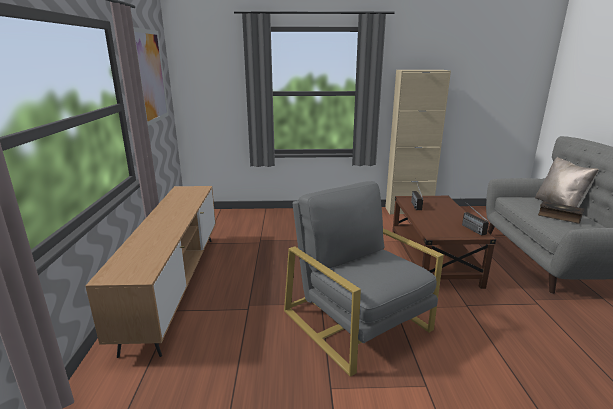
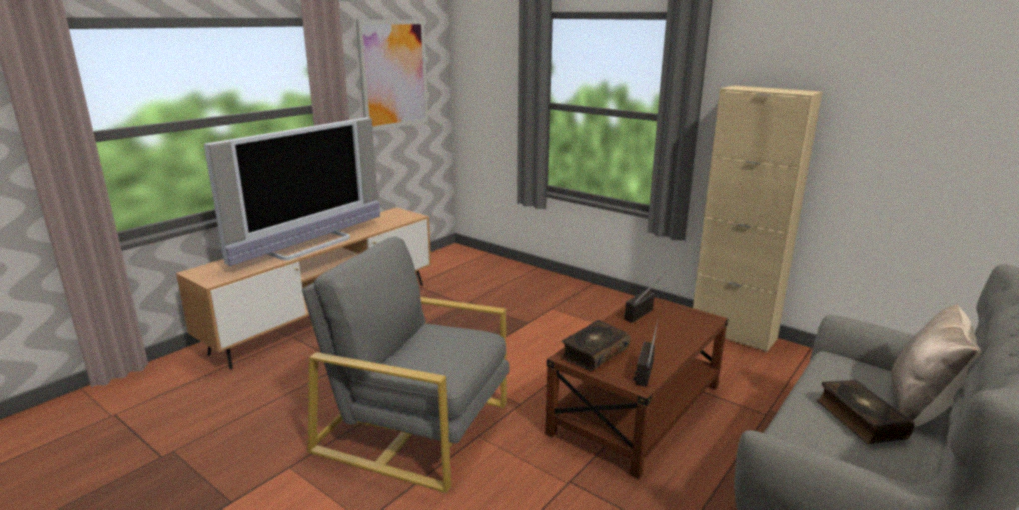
camera: 40 degrees right, 0 degrees up
(167, 226) = (310, 245): none -> television
(357, 321) = (415, 427): grey armchair -> grey armchair turned 75 degrees counterclockwise
(438, 229) = (594, 353): none -> book

